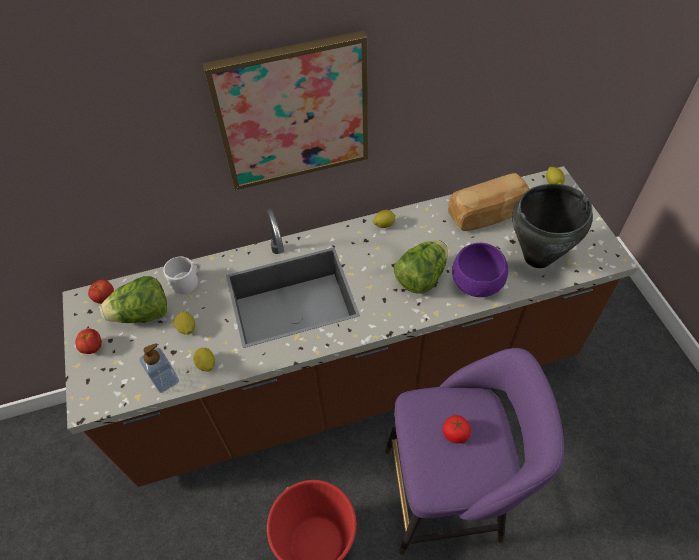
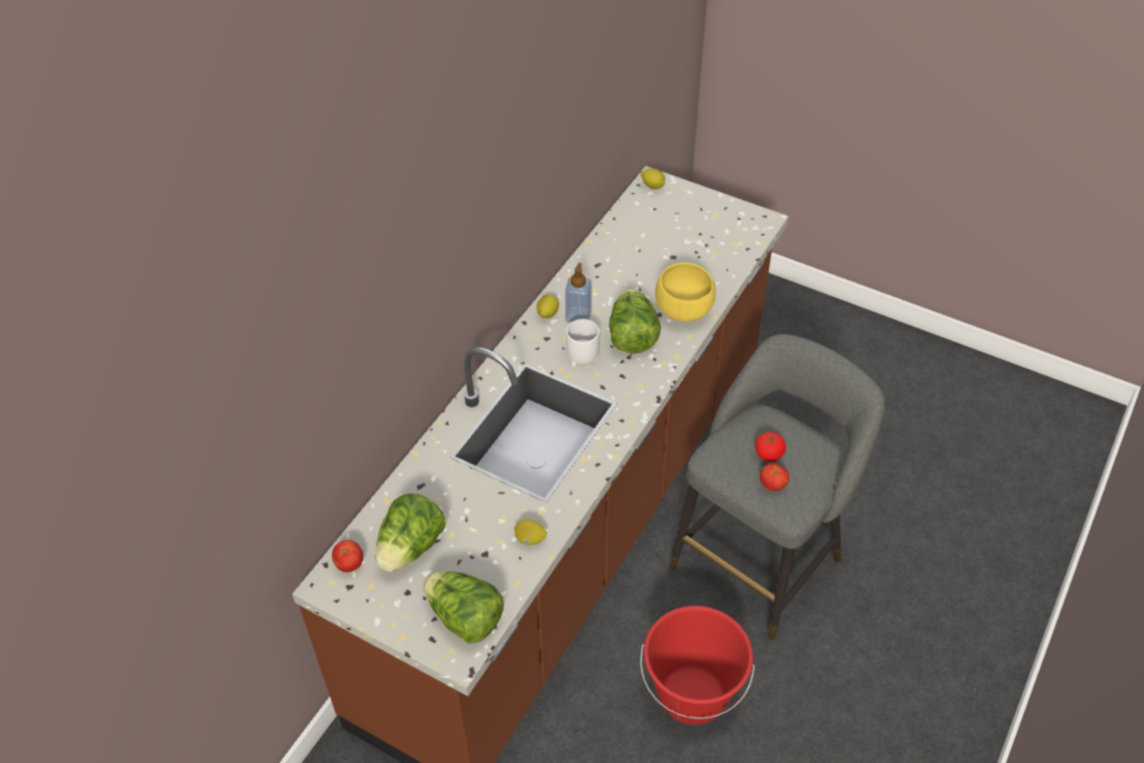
camera: 45 degrees left, 5 degrees down
(93, 347) = (398, 611): tomato -> tomato (772, 485)
(116, 383) = (464, 618): none -> lettuce
(165, 380) = (508, 580): soap dispenser -> soap dispenser (578, 316)
(187, 280) = (417, 488): white mug -> white mug (583, 347)
(187, 328) = (472, 526): lemon -> none
(293, 113) = (459, 230): picture -> none
(450, 492) = (761, 557): purple stool -> grey stool
(478, 285) = (685, 311): purple bowl -> yellow bowl
(487, 215) = (628, 247): bread -> none
(538, 257) = (708, 257): black cooking pot -> none

